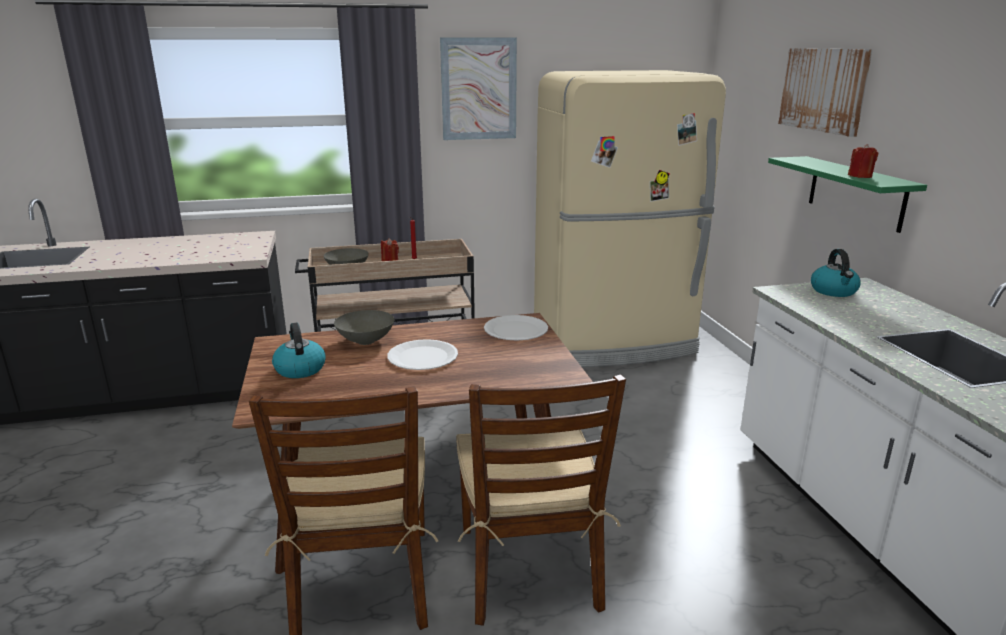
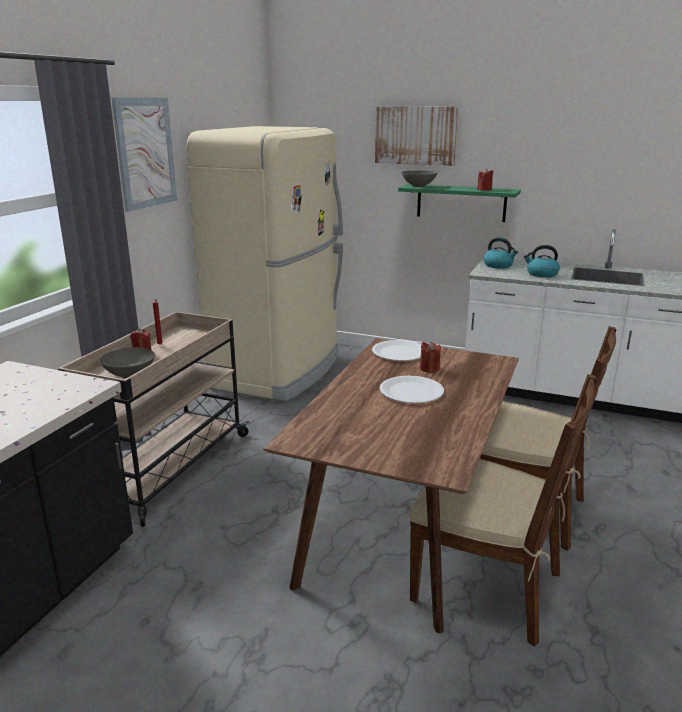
camera: 55 degrees left, 0 degrees up
(299, 369) = (376, 441): kettle -> kettle (541, 274)
(365, 341) = (349, 404): grey bowl -> grey bowl (419, 186)
(492, 351) = (429, 368): none -> red candle

